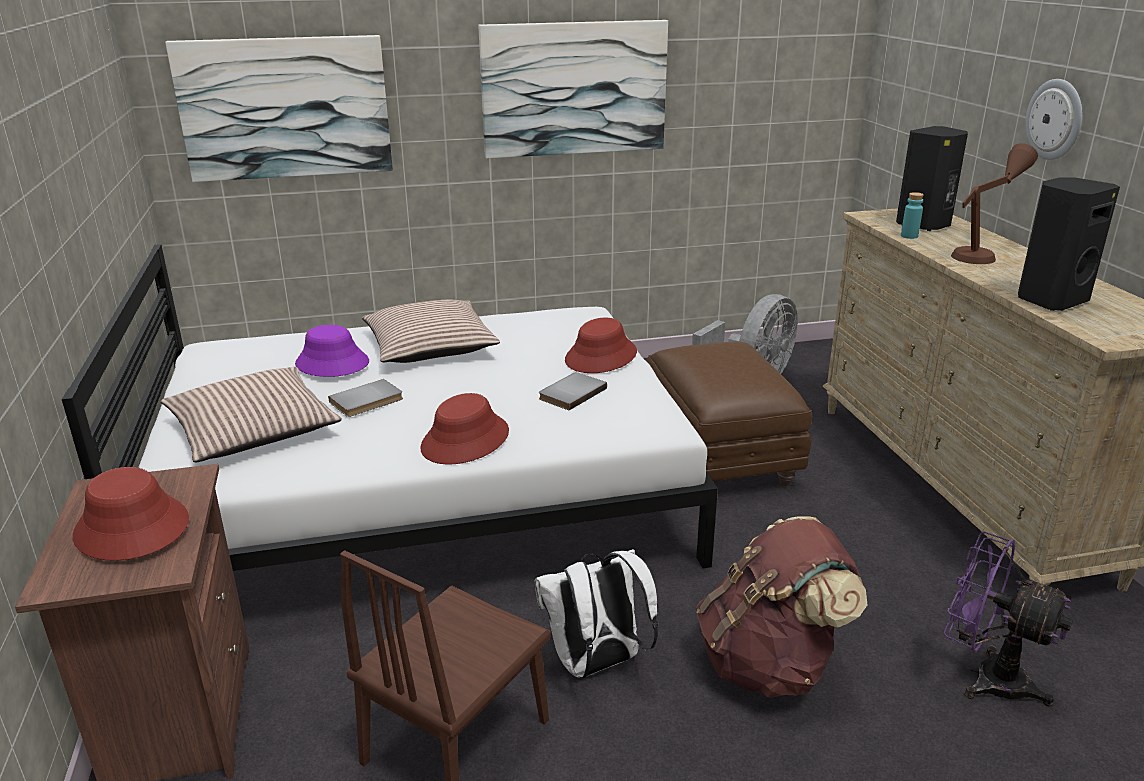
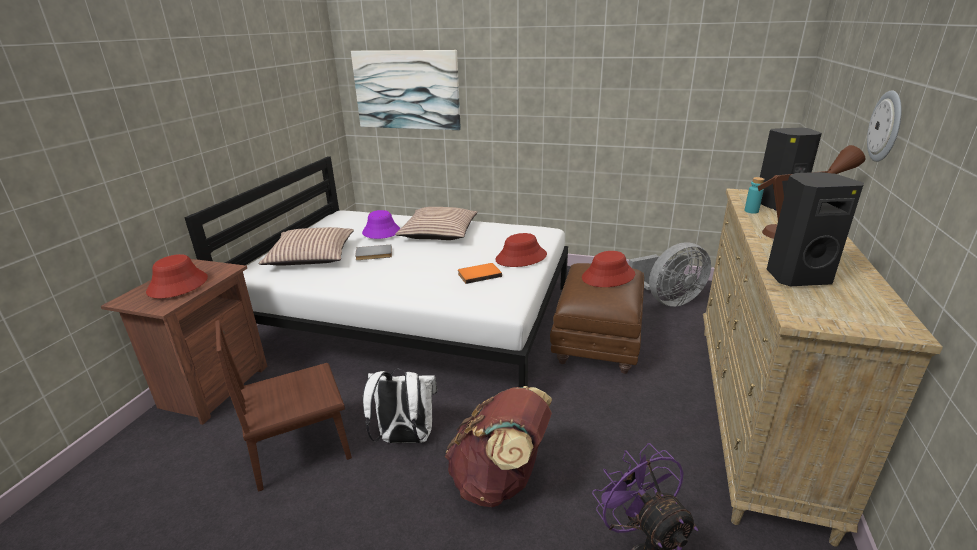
camera: 30 degrees right, 0 degrees up
(465, 440) = (393, 286): red hat -> red hat (608, 276)
(570, 393) = (479, 274): grey book -> orange book
(574, 89) = (572, 87): picture -> none

